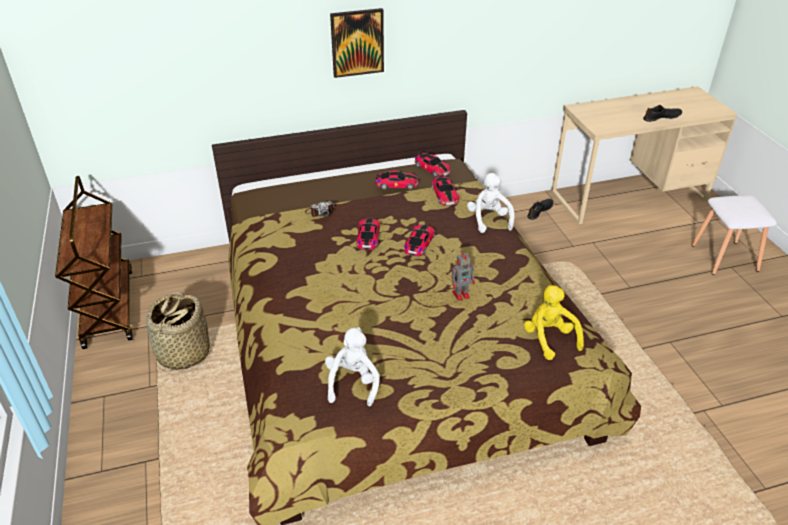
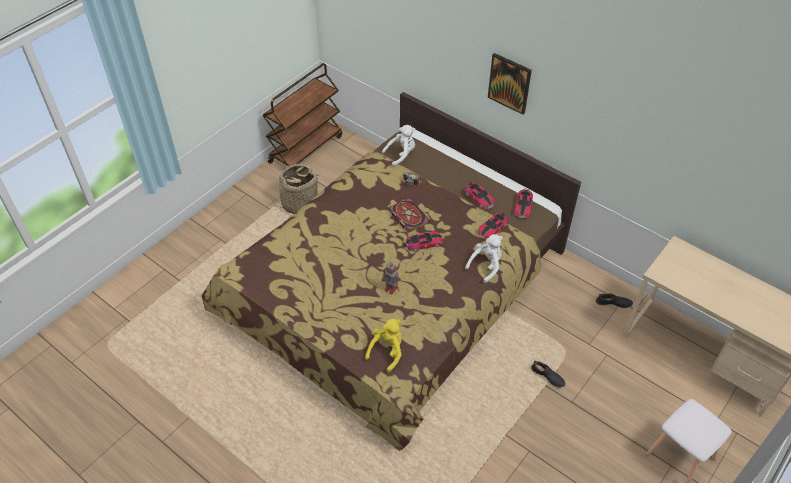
camera: 55 degrees right, 10 degrees up
(353, 383) = (278, 278): white plush toy -> white plush toy (401, 154)
(368, 237) = (407, 216): toy car -> book
(662, 117) = (727, 307): black shoe -> black shoe (547, 377)

